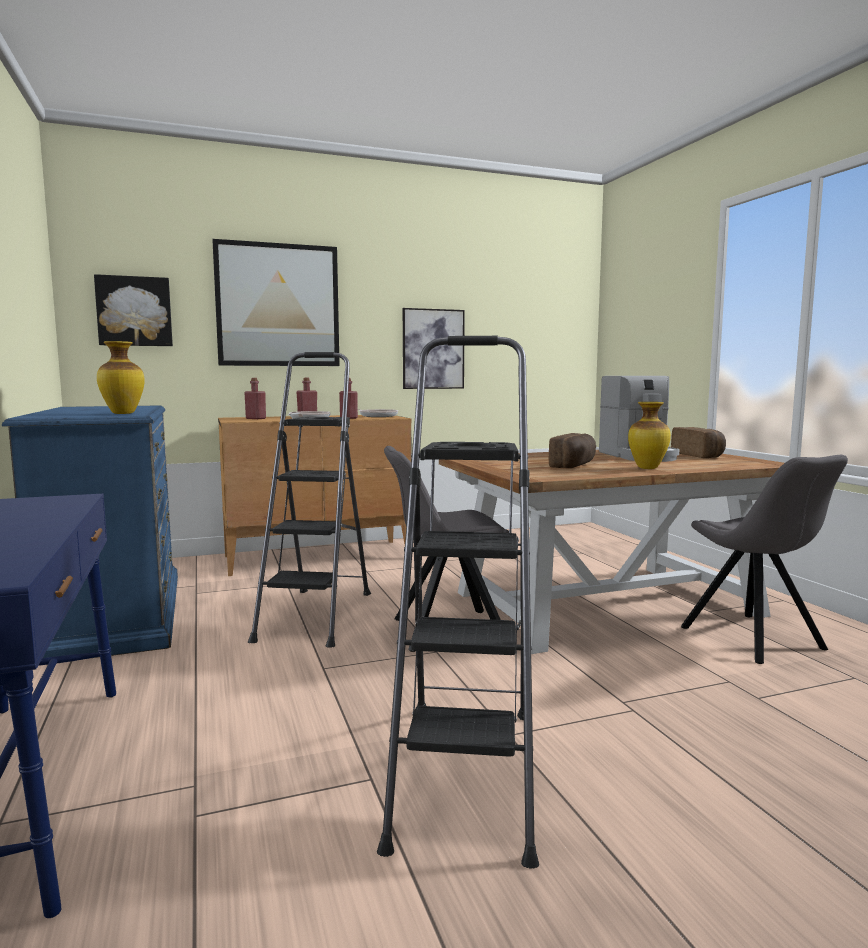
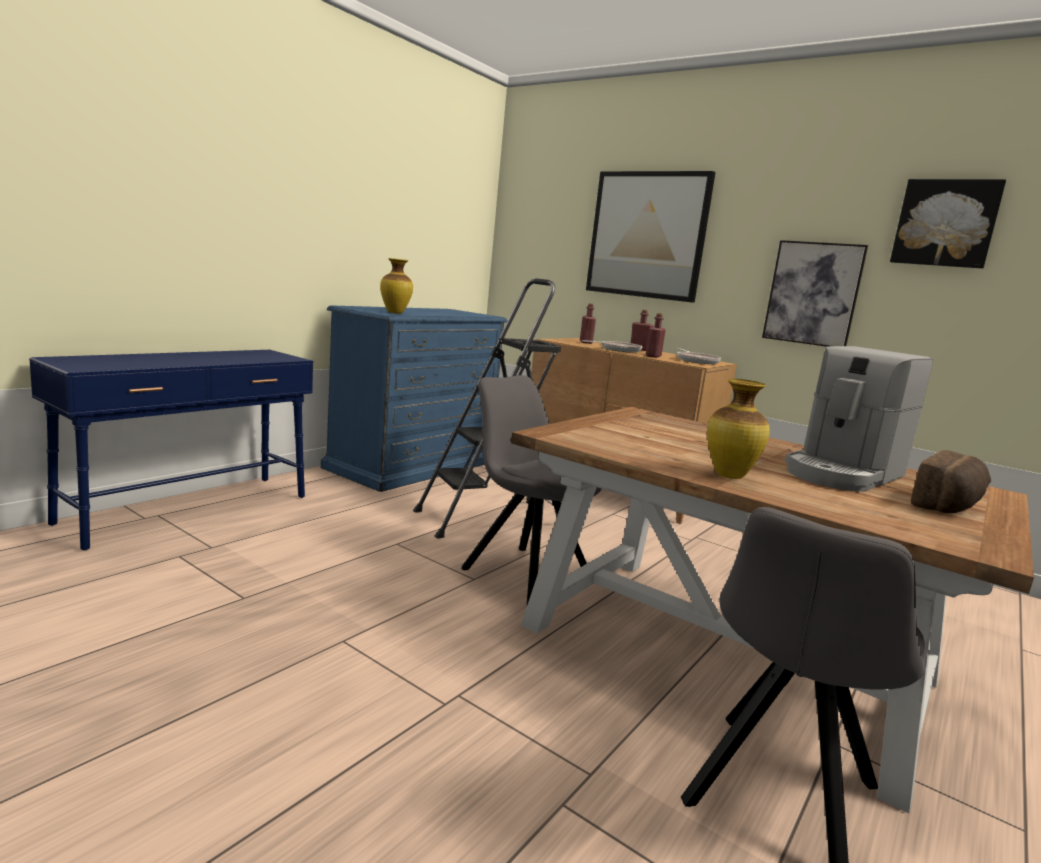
camera: 55 degrees right, 5 degrees up
(134, 311) = (538, 238): picture -> picture (945, 223)
(466, 770) = (274, 631): step ladder -> none
(574, 465) = (676, 447): bread -> none

